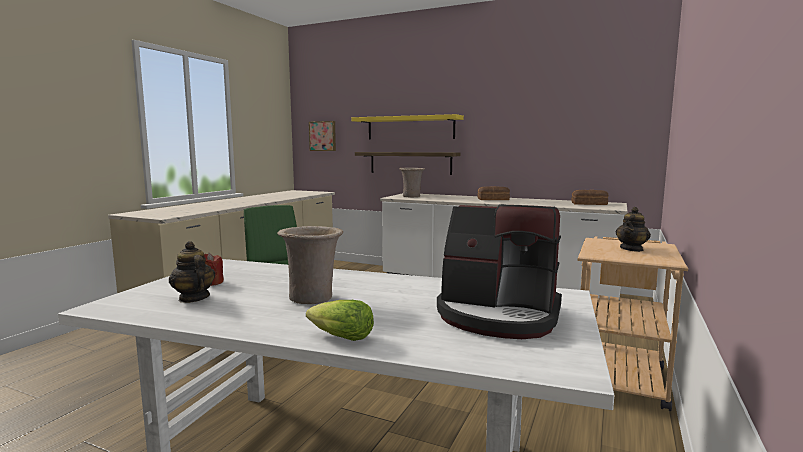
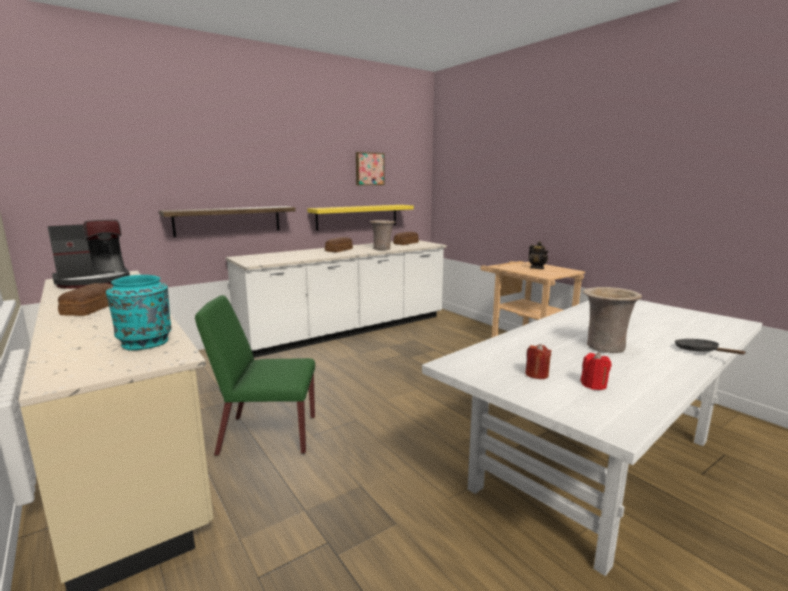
camera: 60 degrees left, 5 degrees up
(184, 212) = (145, 343): none -> turquoise vase
(193, 298) = (593, 385): teapot -> red candle
(240, 200) = (89, 309): none -> bread
(323, 136) = (75, 189): picture -> picture (369, 169)
(341, 337) = (699, 351): lettuce -> black frying pan
(410, 128) = (224, 179): yellow shelf -> yellow shelf (357, 217)
(412, 196) = (264, 259): beige vase -> beige vase (382, 249)
(498, 315) = (653, 316): coffee machine -> coffee machine (94, 281)

